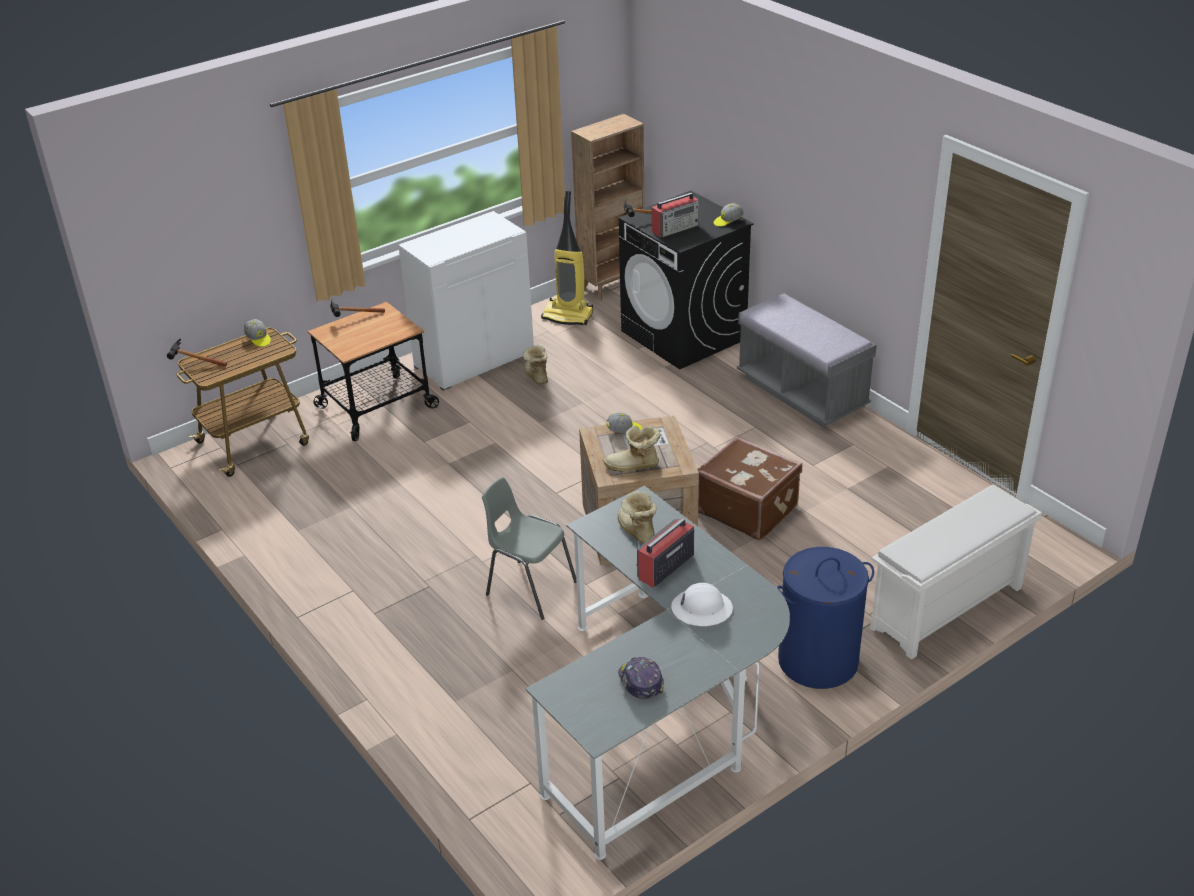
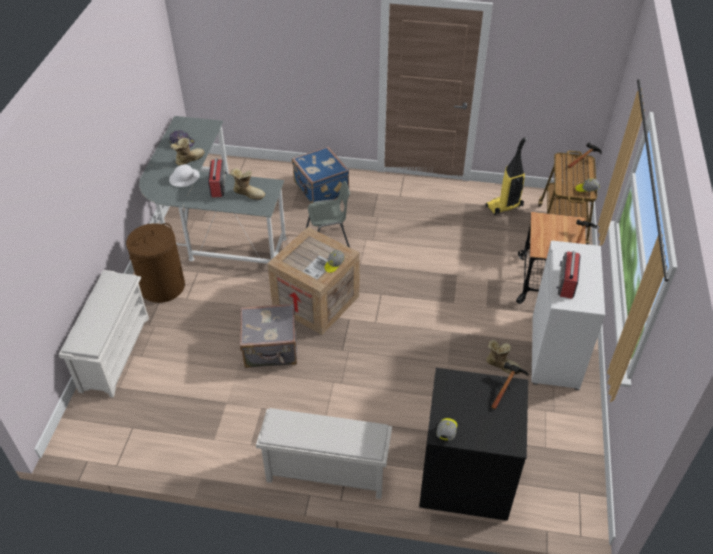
camera: 135 degrees right, 10 degrees up
(436, 672) = (320, 189): none -> blue suitcase
(568, 316) = (564, 437): vacuum cleaner -> vacuum cleaner (504, 207)
(612, 285) = (585, 499): brown bookcase -> none
(633, 466) = (303, 247): boot -> boot (188, 159)
(676, 228) = (472, 394): radio -> radio (566, 283)
(747, 509) = (271, 349): brown suitcase -> grey suitcase
(802, 392) = (325, 473): grey bench -> white shoe rack
(817, 661) = (162, 286): blue laundry basket -> brown laundry basket

